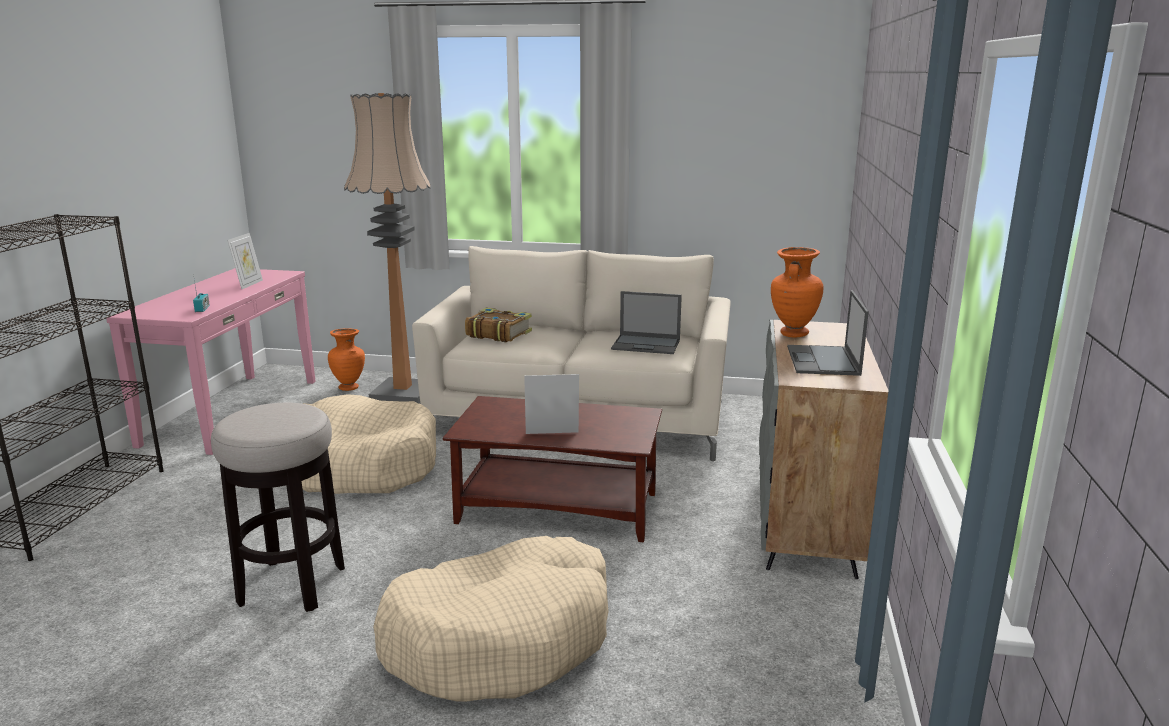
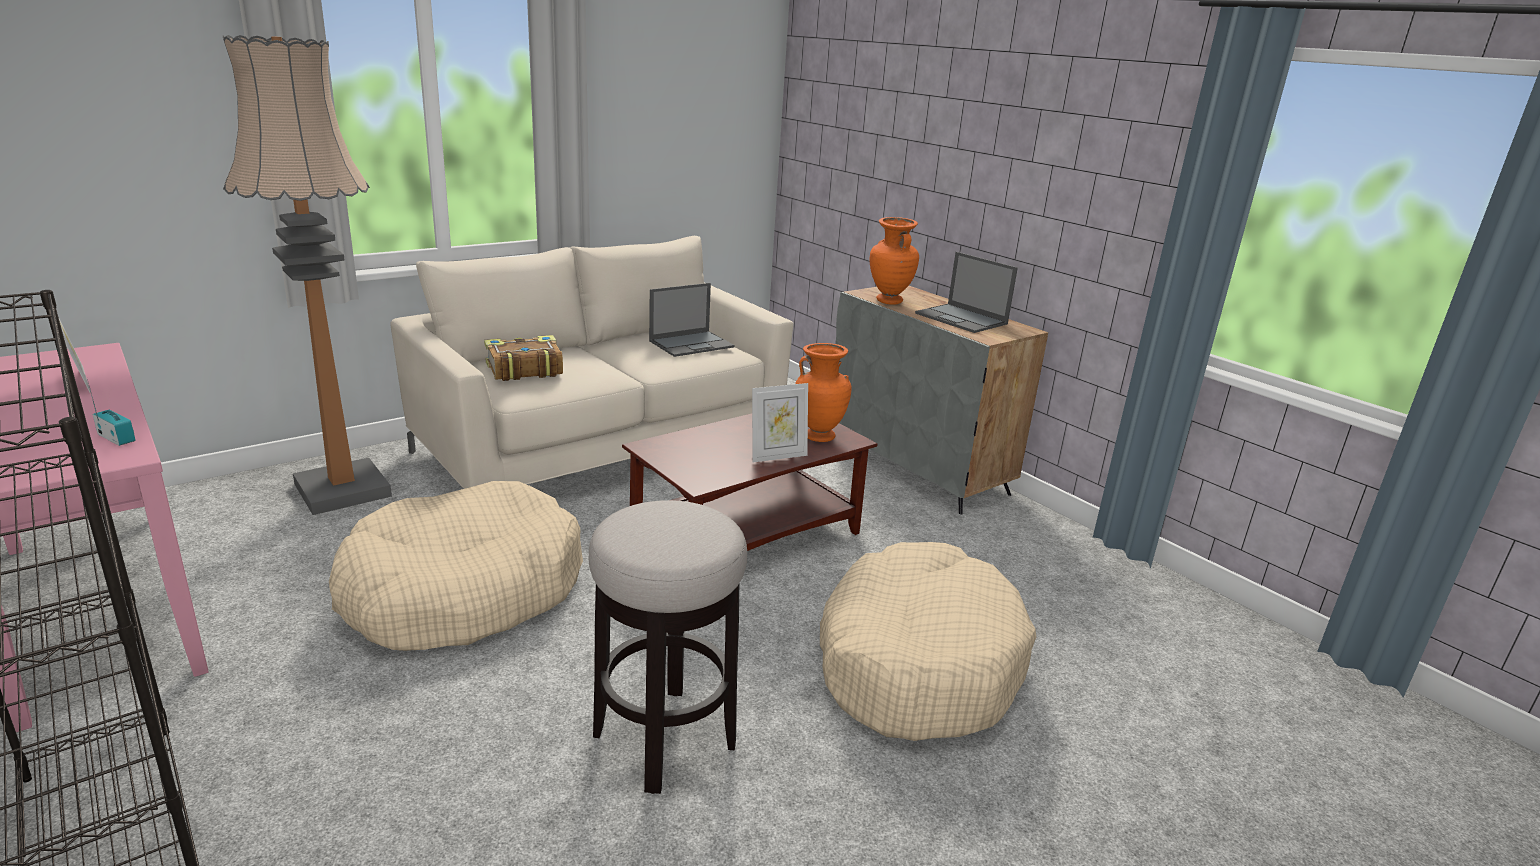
camera: 50 degrees left, 5 degrees up
(349, 388) = (239, 507): orange vase -> orange vase (819, 436)
(552, 435) = (777, 456): picture frame -> picture frame turned 150 degrees counterclockwise

